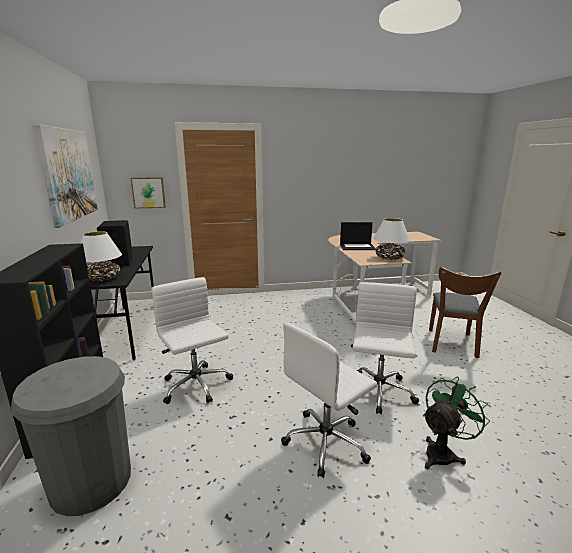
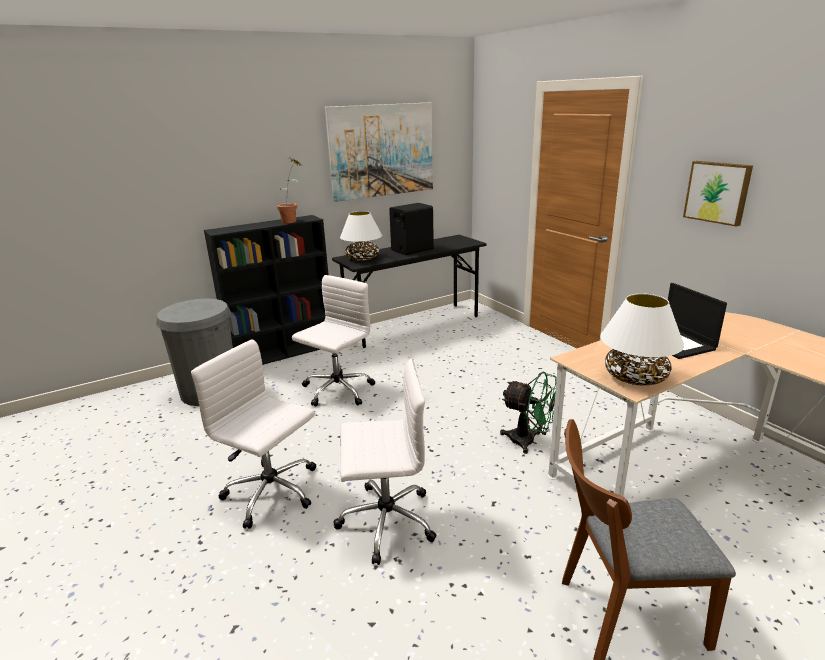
camera: 70 degrees right, 5 degrees up
(58, 251) = (293, 221): none -> potted plant
(148, 192) = (504, 176): picture -> picture (718, 192)
(443, 453) = (274, 598): green fan -> green fan (529, 442)

